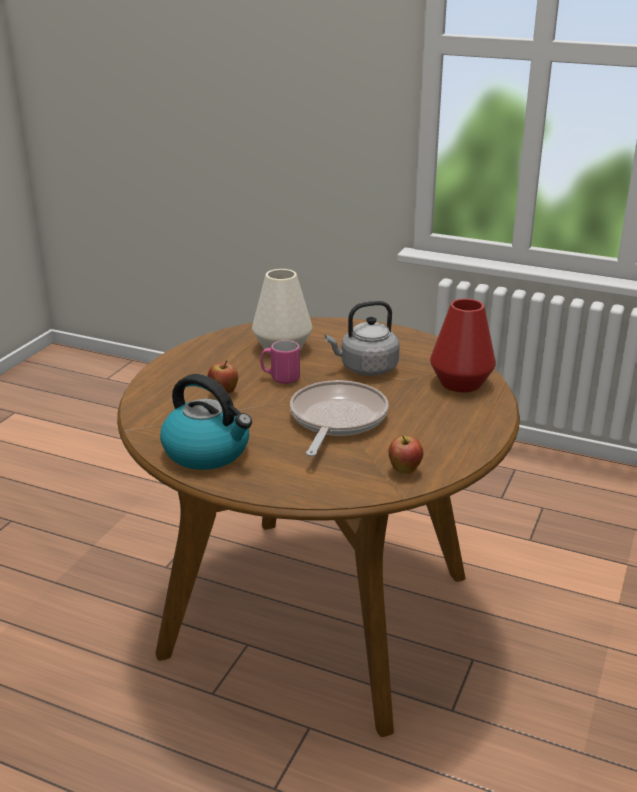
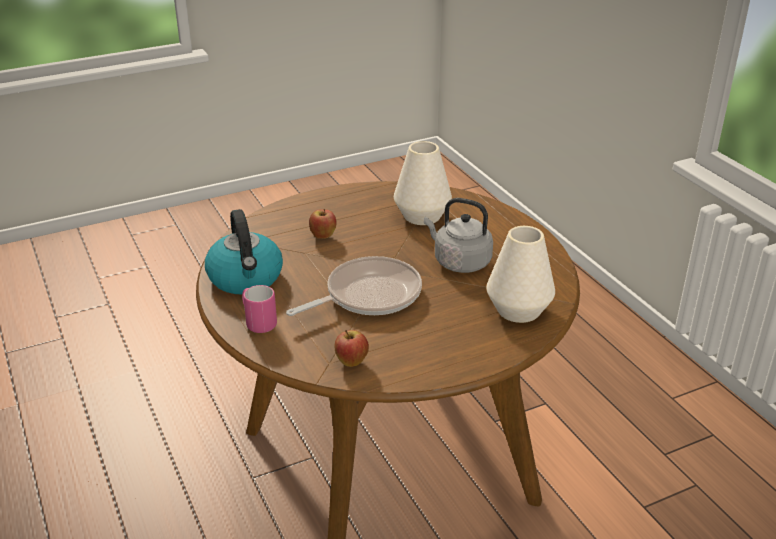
camera: 40 degrees right, 5 degrees up
(280, 378) = (381, 241): pink mug -> pink mug (258, 323)
(460, 383) = (518, 310): red vase -> white vase

